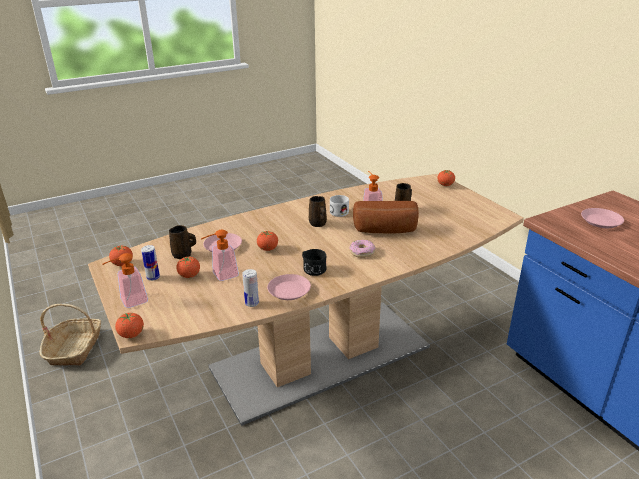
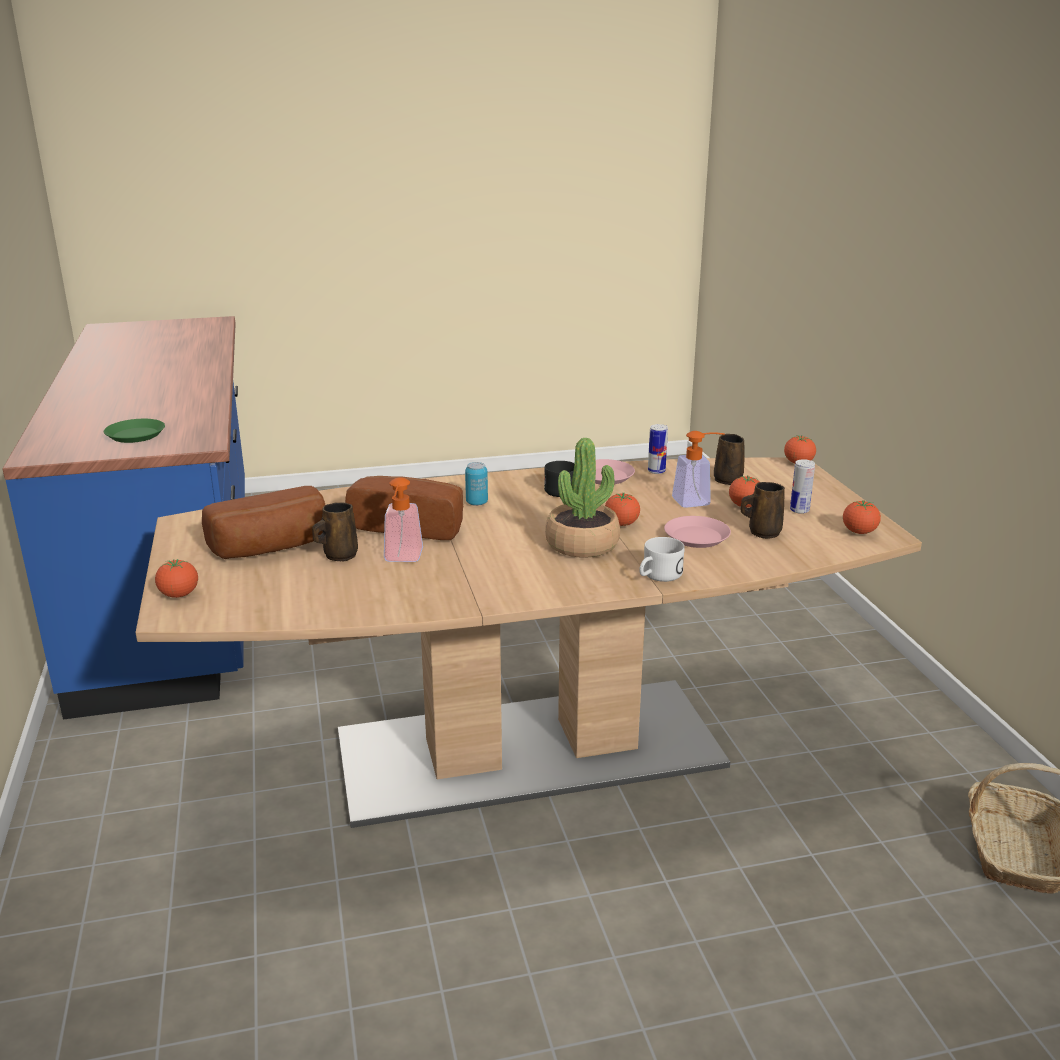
camera: 165 degrees left, 5 degrees down
(129, 302) = (819, 489): soap dispenser -> none
(286, 232) = (582, 544): none -> potted plant
(318, 224) = (517, 551): brown mug -> brown mug (727, 479)
(341, 211) = (457, 568): white mug -> white mug (657, 576)
(362, 252) = (477, 503): donut -> can
(439, 209) = (272, 548): none -> bread
(601, 221) = (135, 435): pink plate -> green plate

